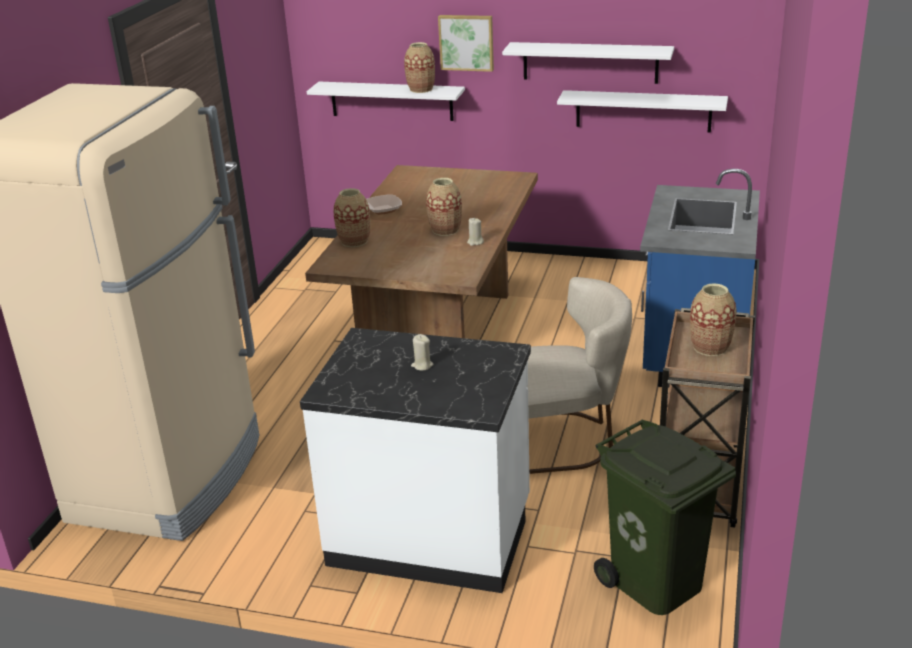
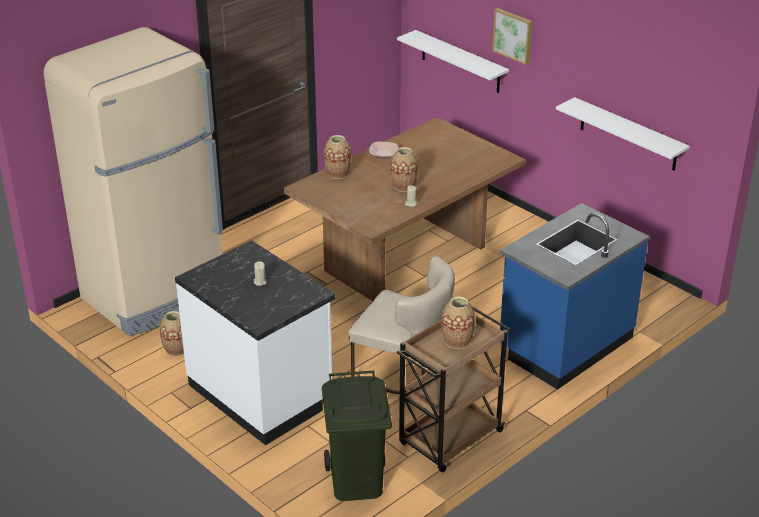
camera: 30 degrees right, 5 degrees up
(421, 89) = (474, 62): vase -> vase (176, 349)
(590, 62) = (595, 82): white shelf -> none

